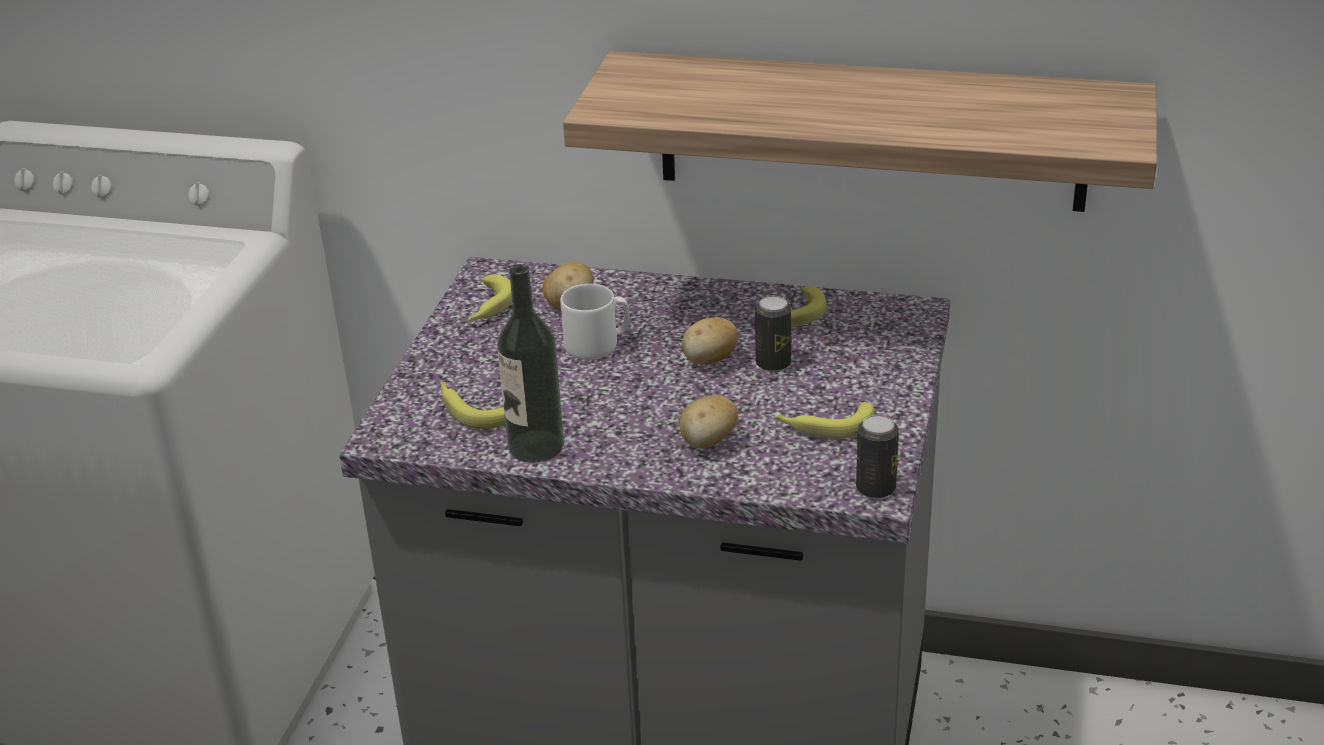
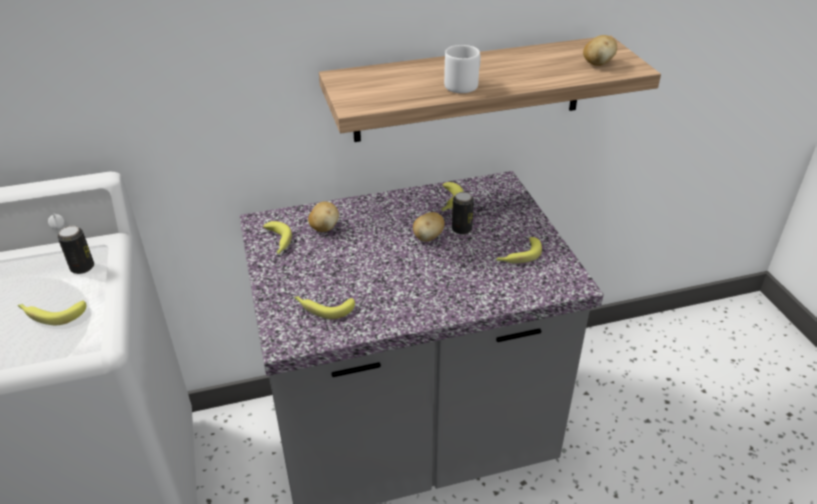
camera: 30 degrees left, 5 degrees up
(119, 307) = (51, 314): none -> banana
(536, 446) = (379, 318): bottle -> none
(598, 345) = (360, 246): white mug -> white mug (464, 85)
(708, 442) = (469, 284): potato -> potato (598, 64)
(875, 488) = (573, 282): can -> can (82, 267)

